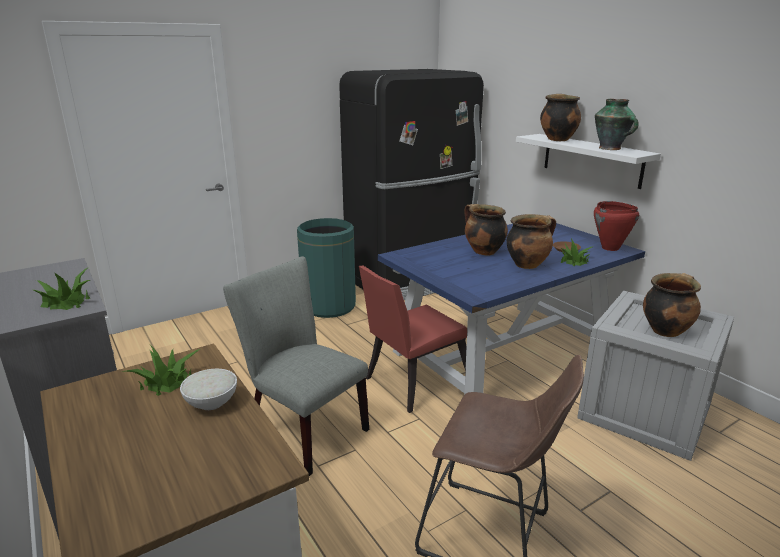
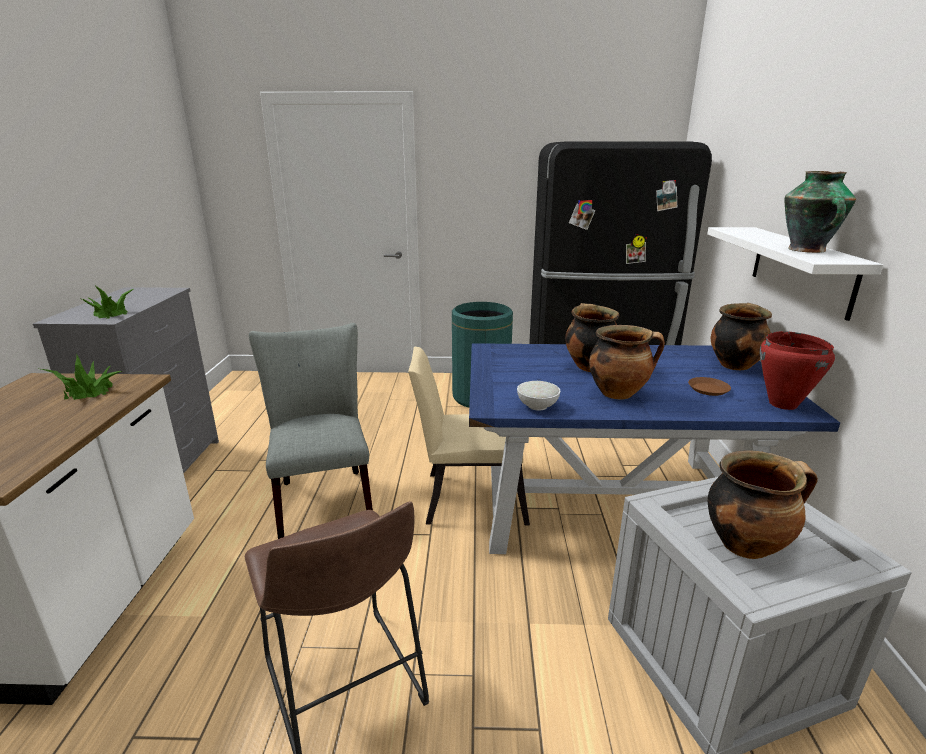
camera: 35 degrees right, 0 degrees up
(212, 402) = (76, 416): white bowl -> white bowl (538, 406)
(412, 383) = (467, 497): red chair -> beige chair
(557, 139) = (757, 234): cooking pot -> cooking pot (734, 365)
(574, 261) = (692, 406): potted plant -> none

